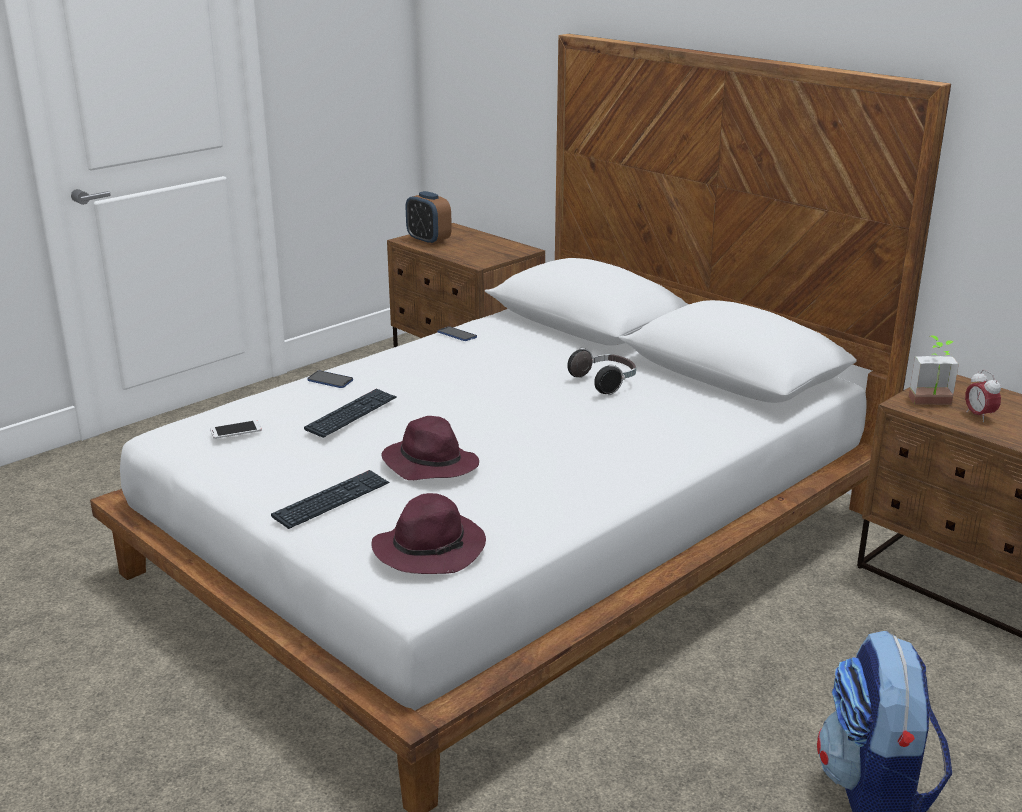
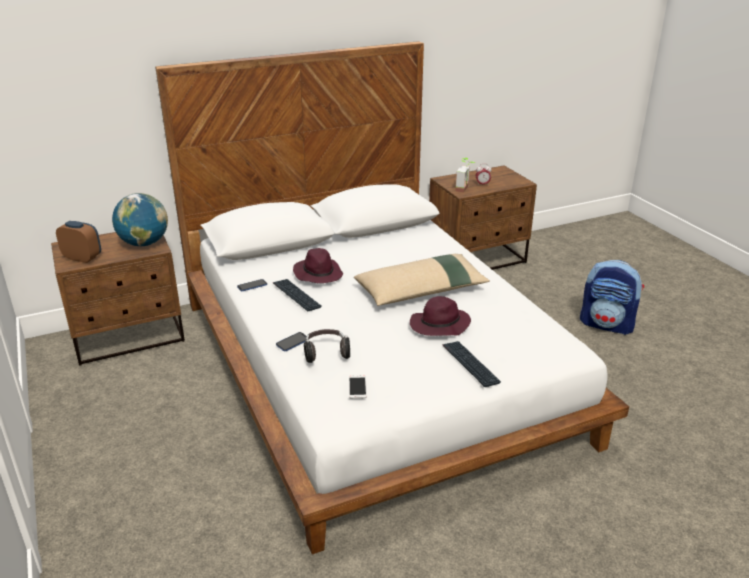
camera: 70 degrees left, 5 degrees up
(351, 414) = (362, 339): keyboard -> keyboard (296, 295)
(428, 241) = (82, 258): alarm clock -> alarm clock turned 135 degrees counterclockwise
(430, 548) = (537, 340): purple hat -> purple hat (318, 274)
(486, 255) = (144, 244): none -> globe
(528, 437) = (421, 290): none -> beige pillow
(605, 383) = (365, 256): headphones -> headphones (326, 353)

